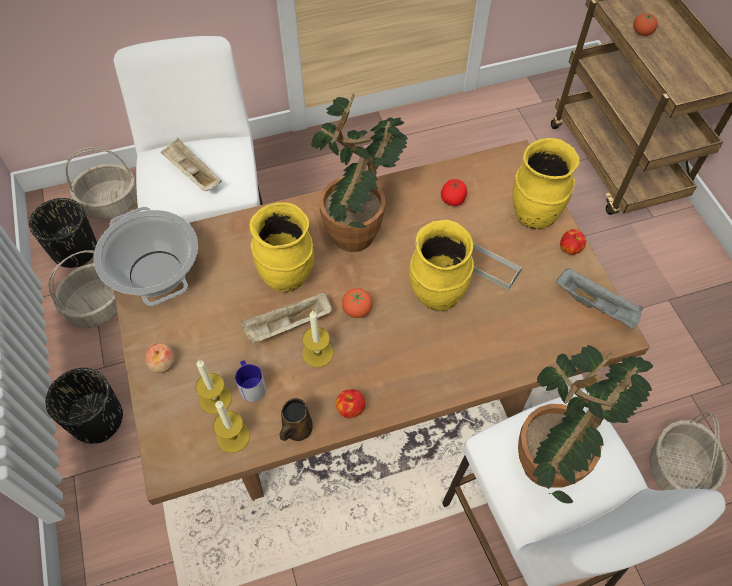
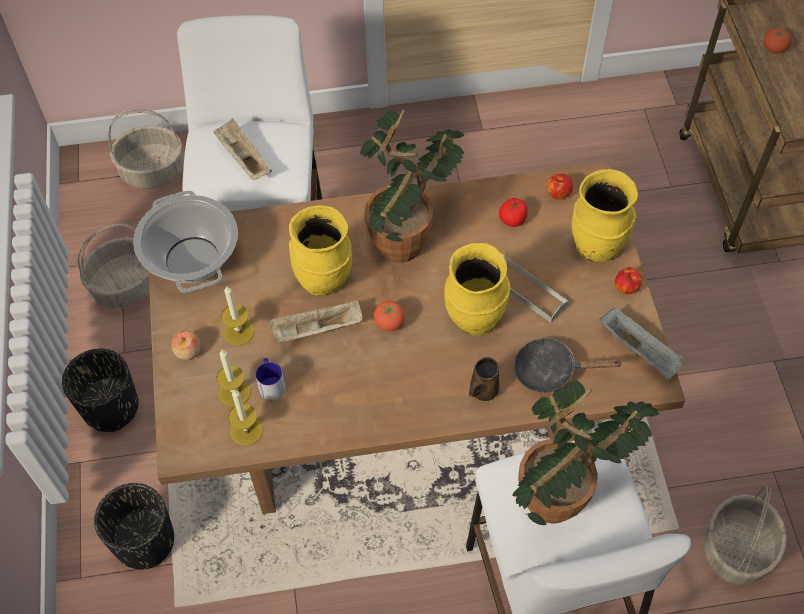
camera: 10 degrees right, 0 degrees up
(75, 250) = (106, 219): black planter -> black planter (144, 540)
(296, 430) = (309, 433): brown mug -> brown mug (483, 391)
(317, 353) = (342, 361): candle -> candle (238, 331)
(350, 409) = (365, 420): apple -> apple (558, 193)
(519, 335) = (551, 370): none -> black frying pan

